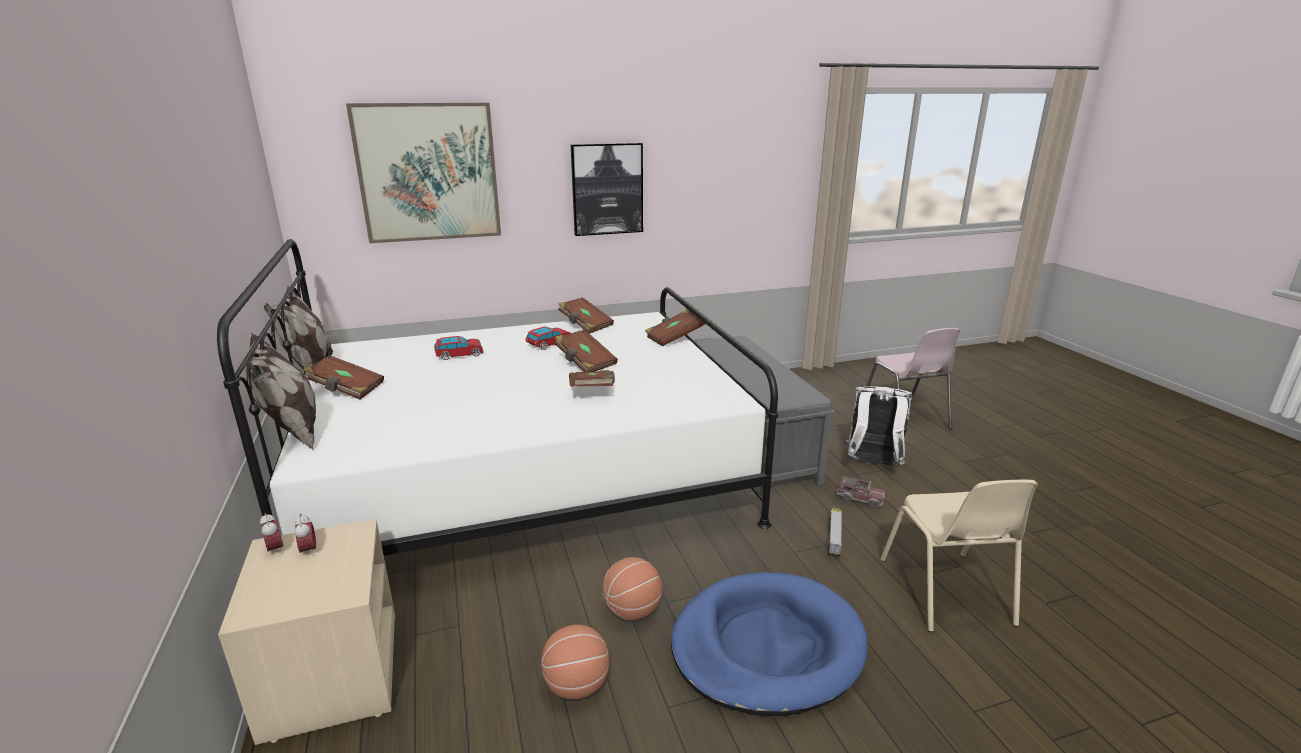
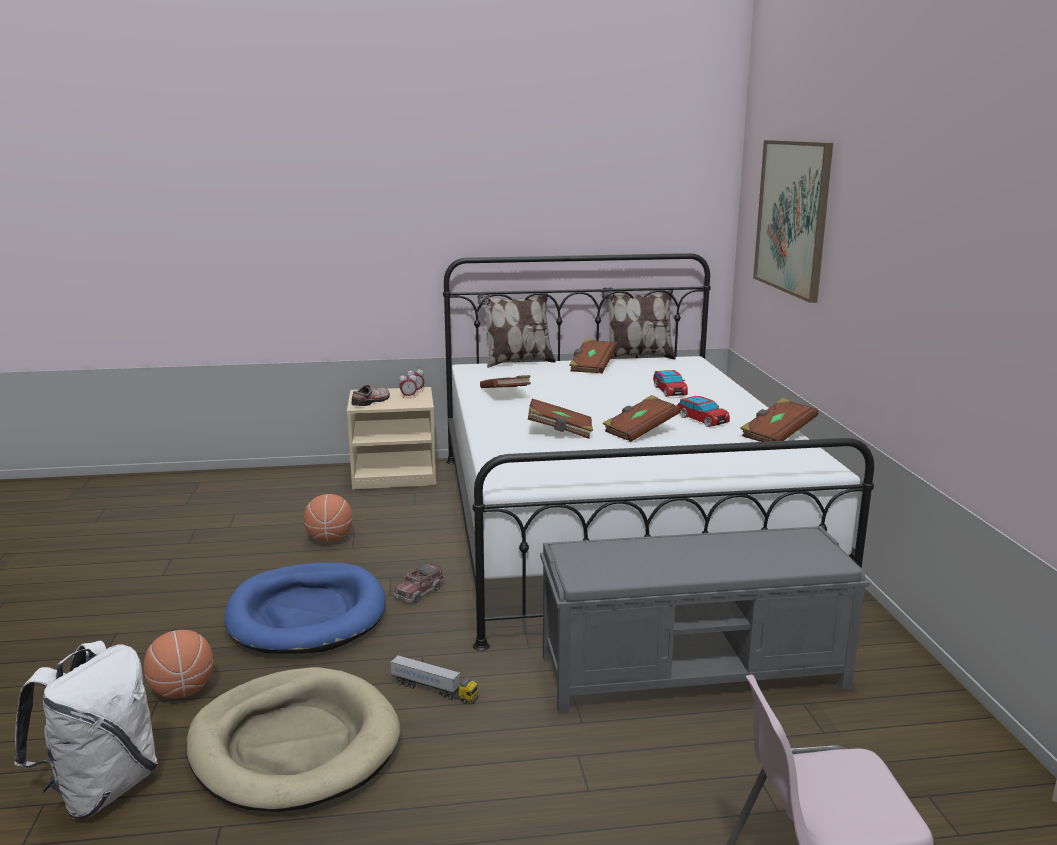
camera: 100 degrees right, 5 degrees down
(322, 585) = (372, 401): none -> shoe
(607, 189) = (895, 275): picture -> none
(632, 611) = (389, 562): basketball -> basketball (182, 691)
(674, 338) = (728, 475): brown book -> brown book (506, 394)
(860, 499) = (510, 737): toy truck -> toy truck (419, 592)
(872, 464) = (608, 784): white backpack -> white backpack (102, 789)
(946, 592) = (294, 745): beige chair -> beige dog bed

